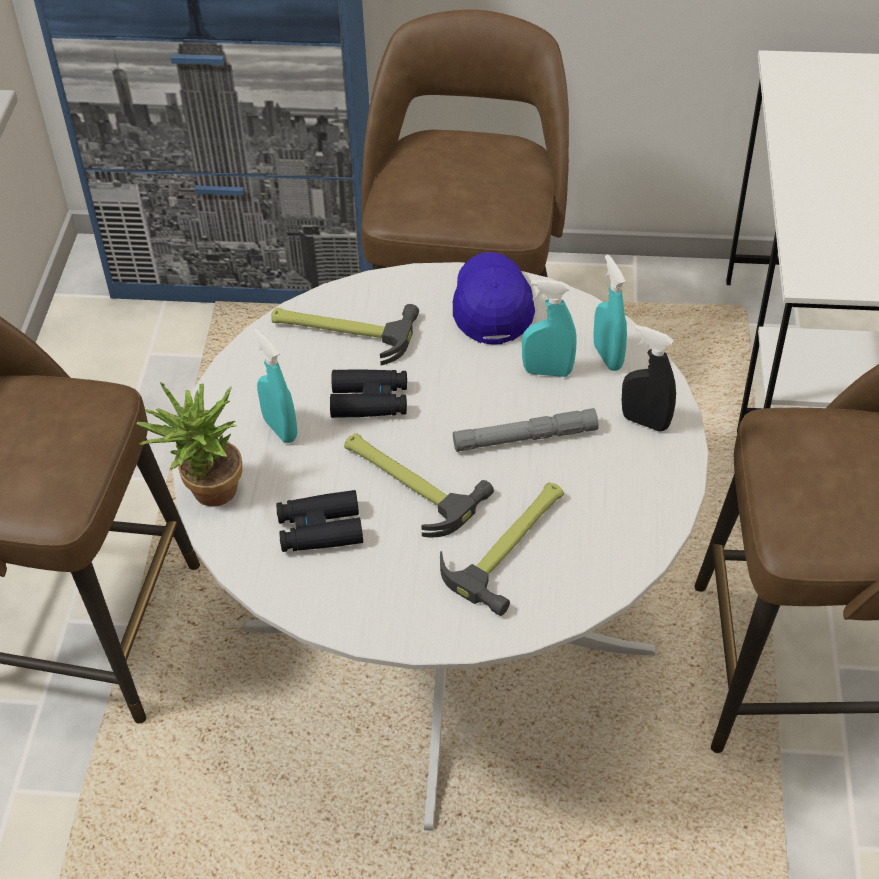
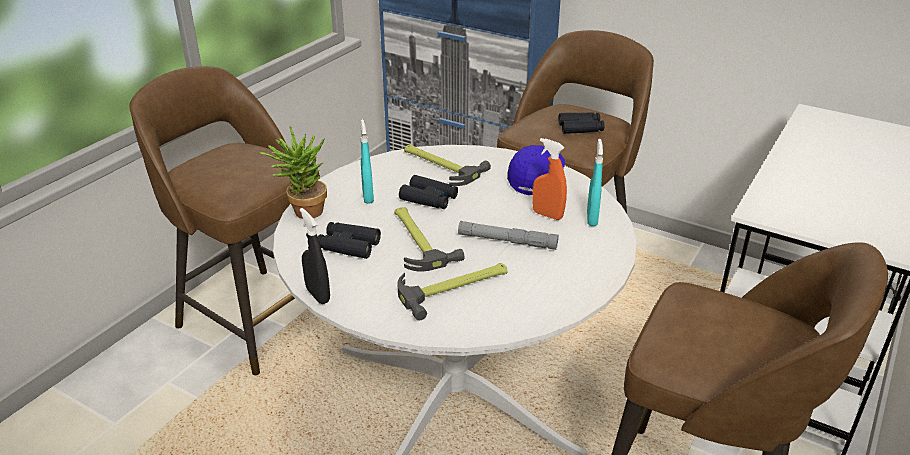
camera: 25 degrees right, 15 degrees down
(479, 178) = (580, 128): none -> black binoculars
(547, 371) = (547, 215): turquoise spray bottle -> orange spray bottle
(645, 421) = (592, 255): black spray bottle -> black spray bottle (318, 295)

